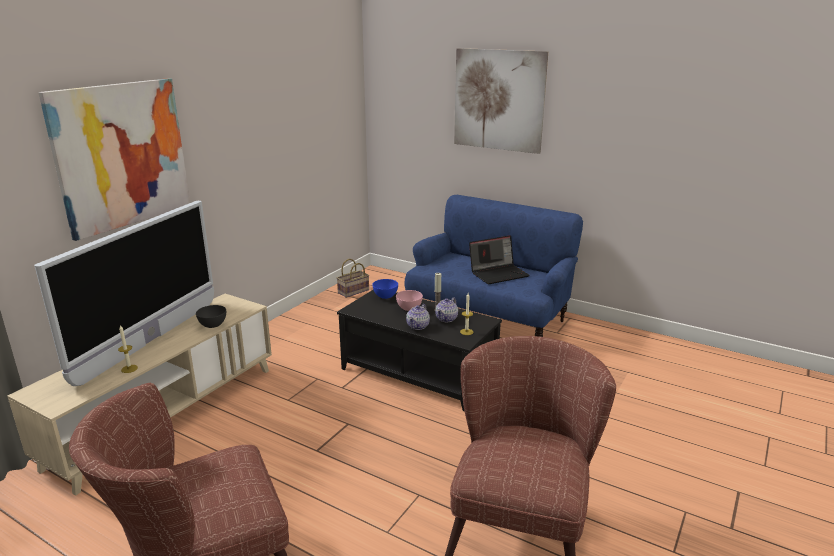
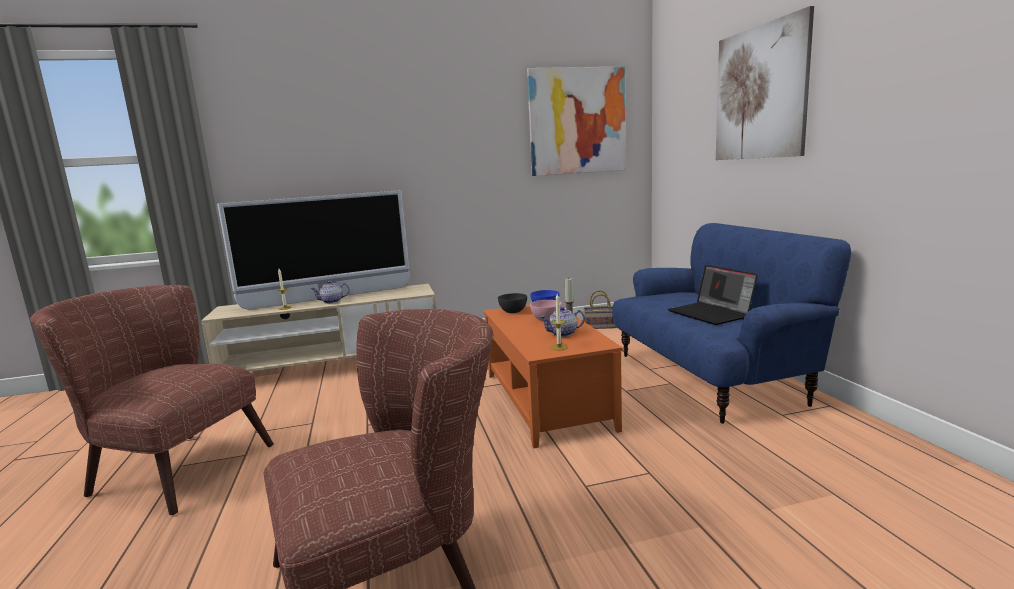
camera: 45 degrees right, 10 degrees down
(122, 155) = (346, 147): picture -> picture (577, 121)
(213, 325) = (377, 297): grey bowl -> grey bowl (513, 312)
(418, 326) = (524, 333): teapot -> teapot (332, 301)
(419, 372) = (548, 400): black coffee table -> orange coffee table
(499, 273) = (711, 314): laptop -> laptop turned 45 degrees clockwise

